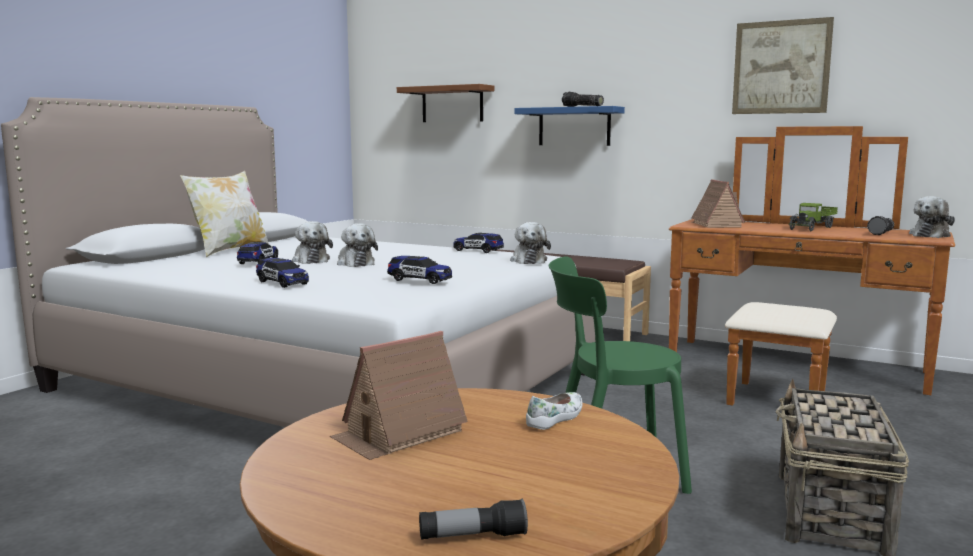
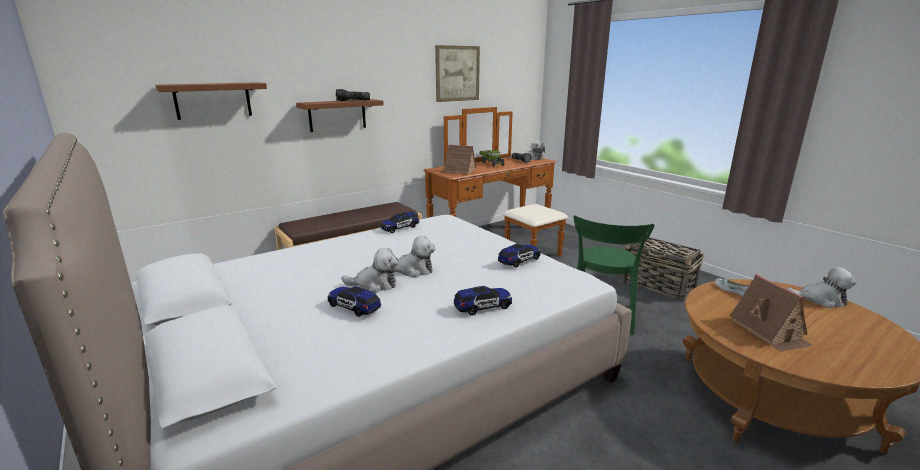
camera: 65 degrees left, 10 degrees up
(229, 251) = (245, 317): pillow -> none
(472, 537) = (888, 336): flashlight -> none
(528, 260) = (458, 224): plush toy -> plush toy (820, 300)
(574, 126) = (337, 115): blue shelf -> brown shelf

